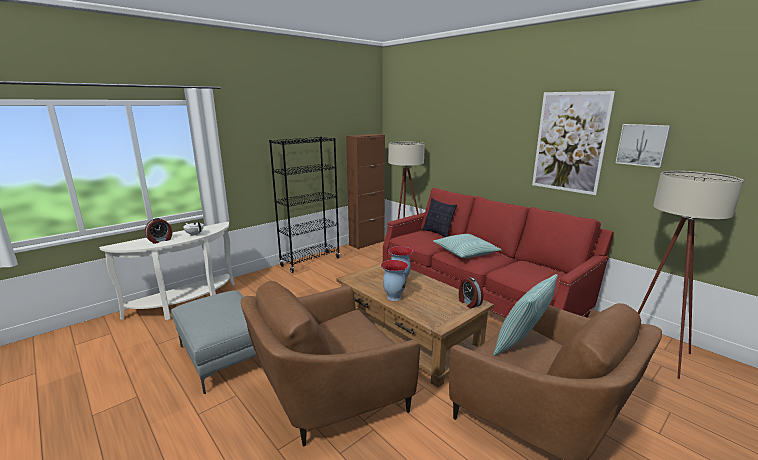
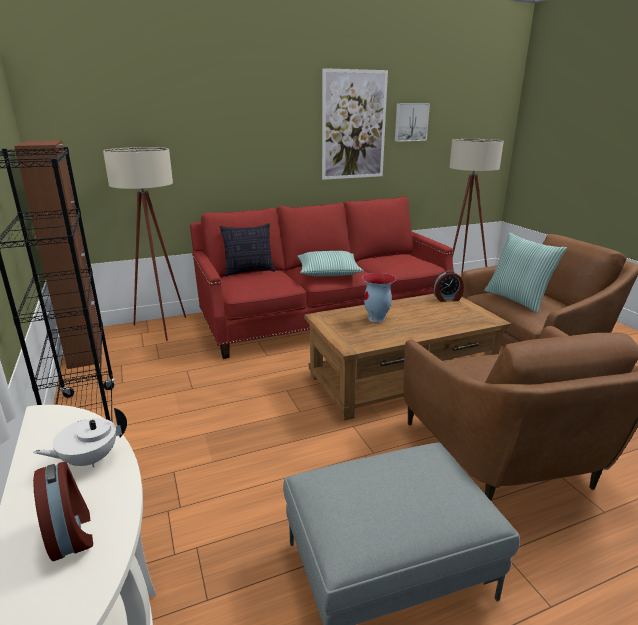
camera: 70 degrees left, 5 degrees up
(393, 297) = (421, 329): vase -> none

